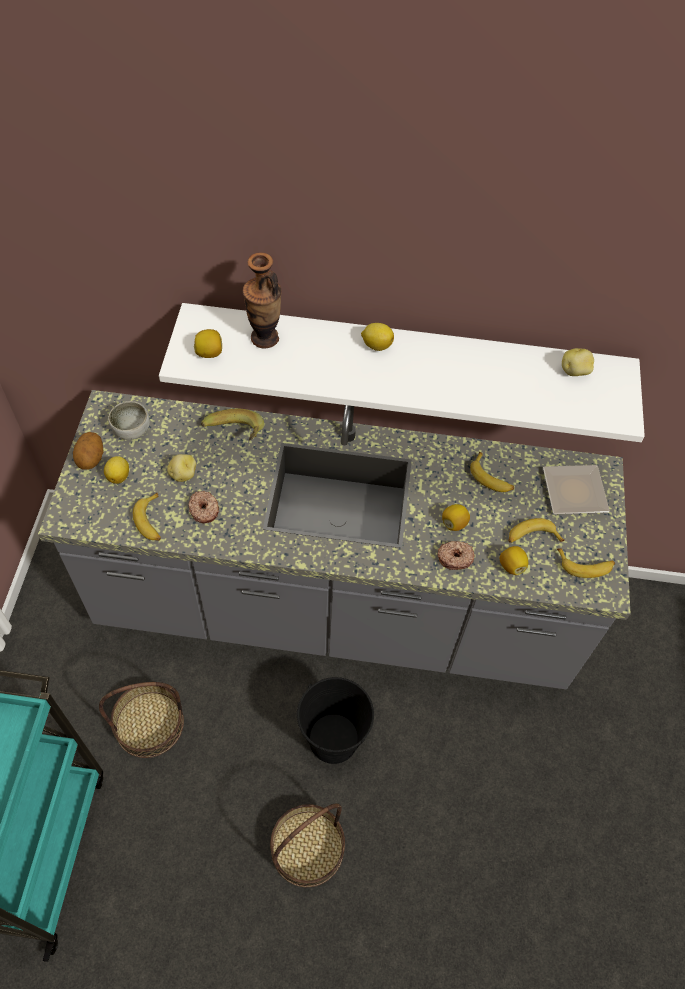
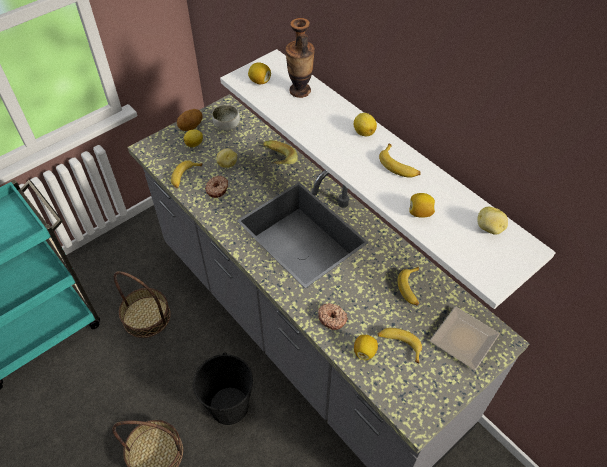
camera: 45 degrees right, 5 degrees down
(454, 523) = (354, 298): lemon -> lemon (420, 213)
(585, 565) = (418, 392): banana -> banana (399, 166)

